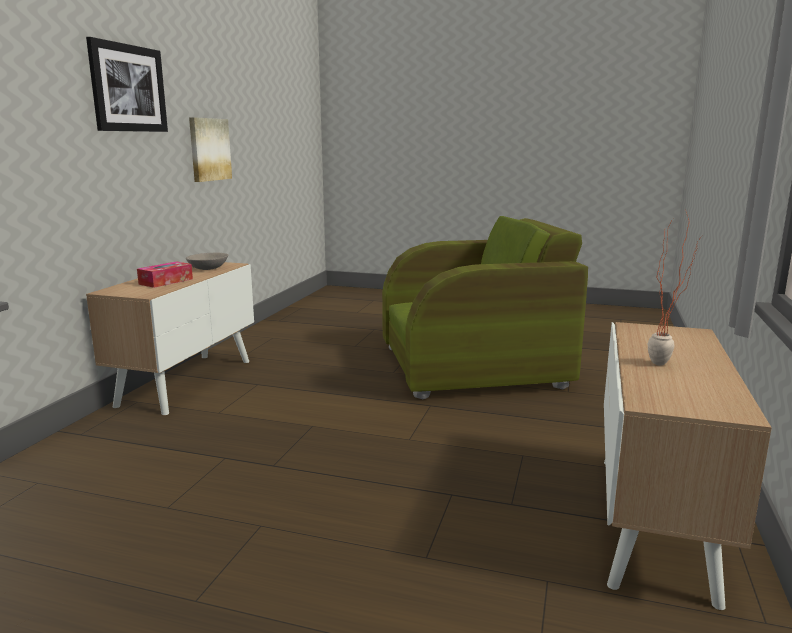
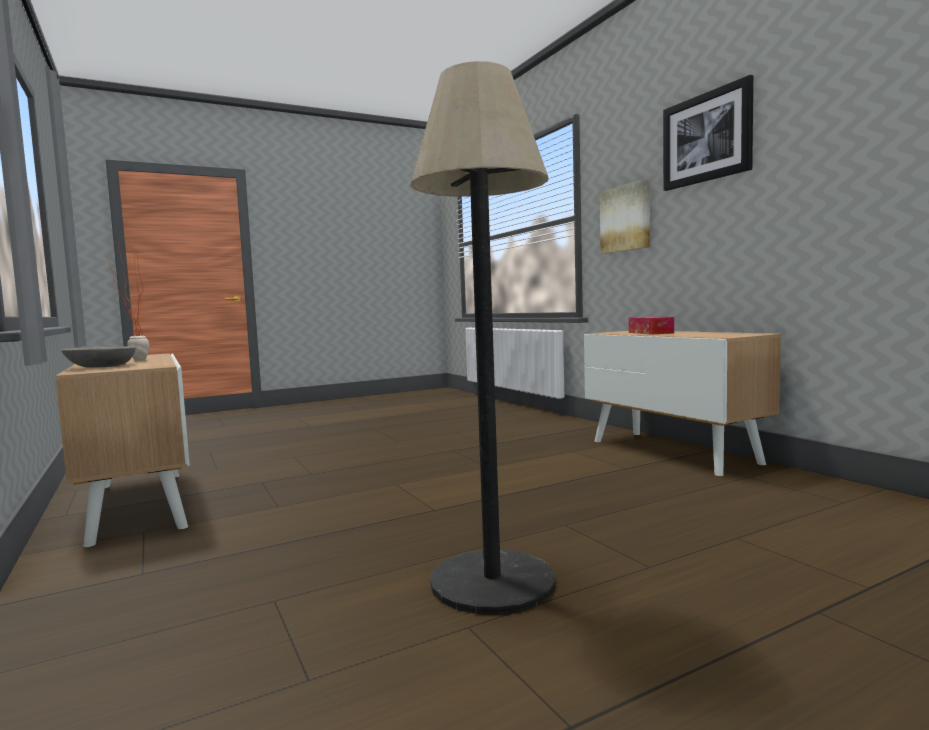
camera: 135 degrees right, 10 degrees down
(208, 268) = (710, 334): grey bowl -> grey bowl (101, 366)
(209, 149) = (851, 171): picture -> picture (626, 218)
(474, 367) = (492, 581): green armchair -> floor lamp

